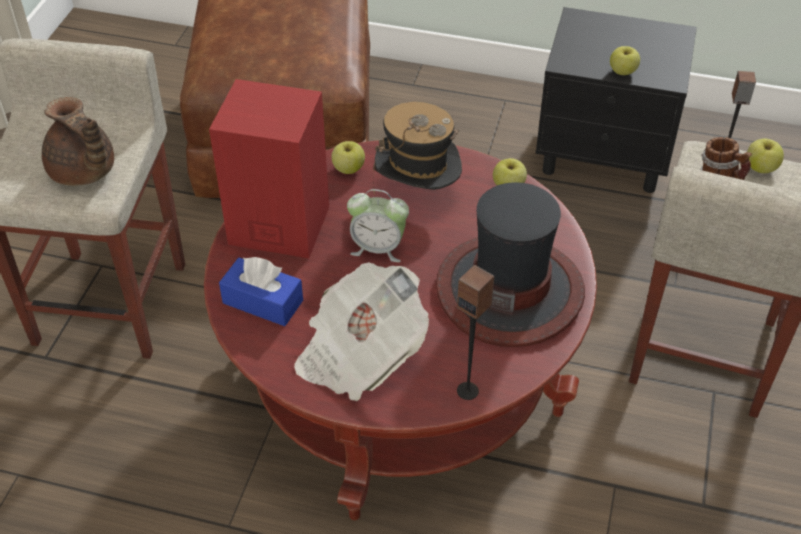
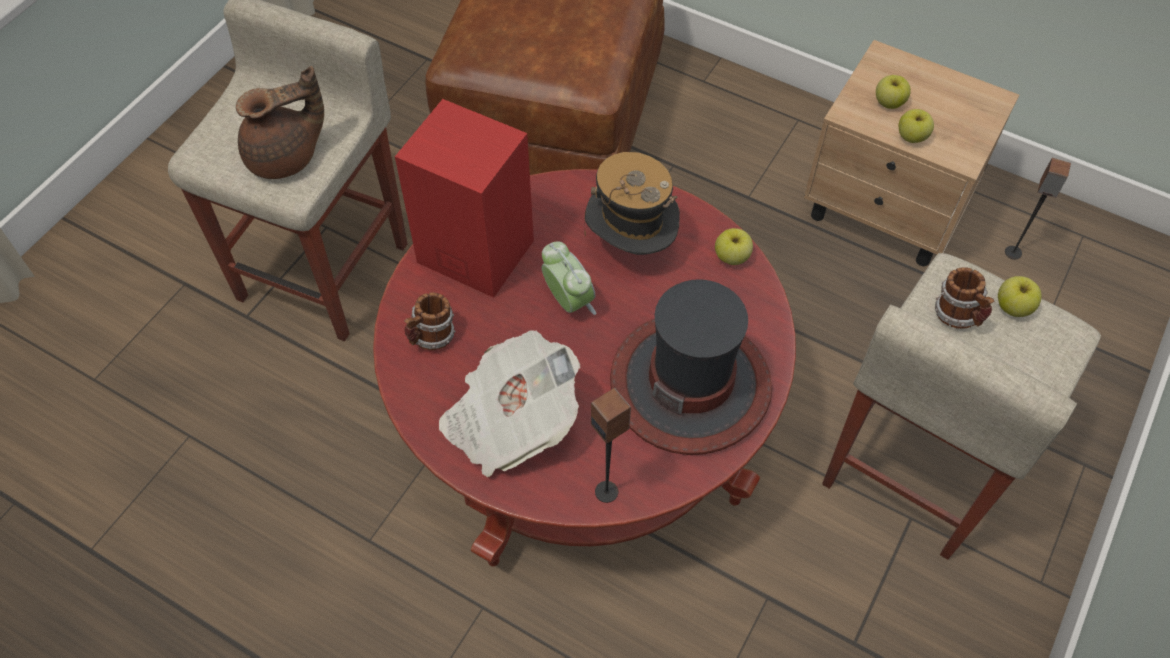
camera: 15 degrees right, 10 degrees up
(83, 172) = (286, 157): brown teapot -> brown teapot turned 90 degrees counterclockwise
(263, 302) = (431, 338): blue tissue box -> mug
(348, 168) = (568, 199): apple -> apple (889, 102)
(378, 248) = (568, 301): alarm clock -> alarm clock turned 150 degrees counterclockwise
(605, 156) = (887, 210): black nightstand -> beige nightstand

